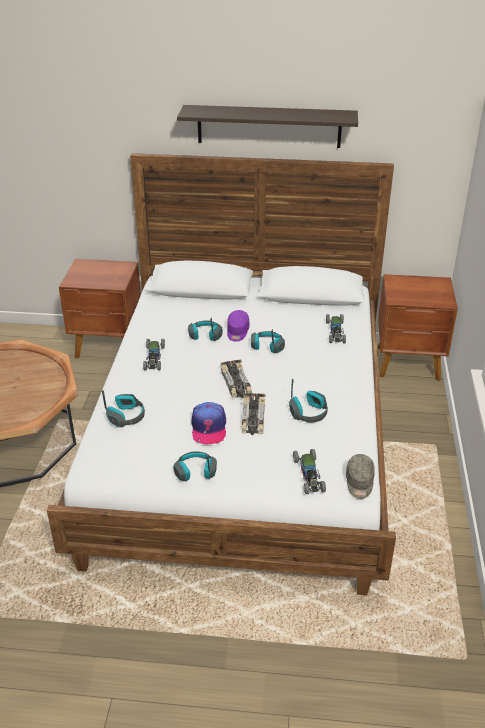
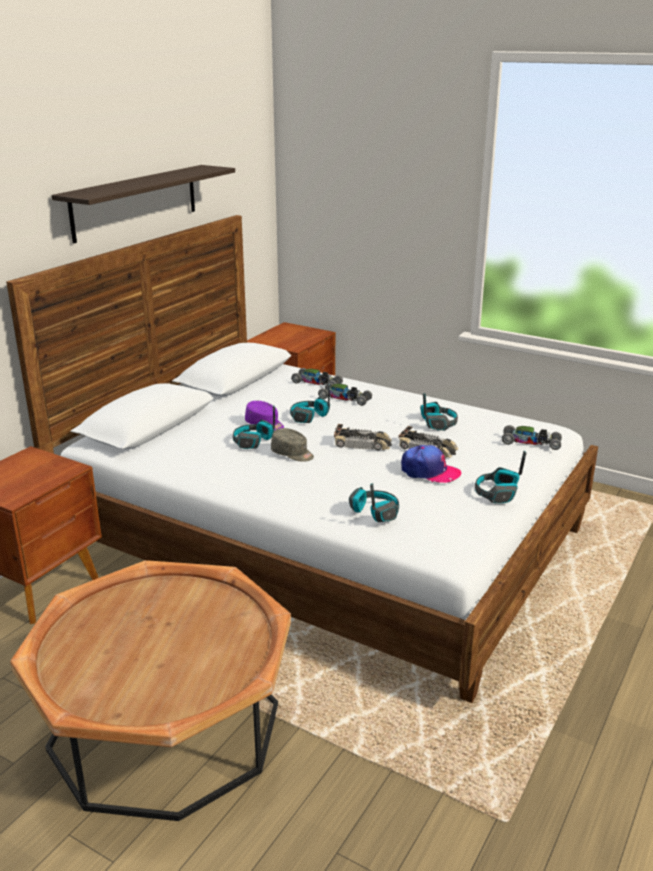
camera: 65 degrees left, 10 degrees down
(154, 358) = (268, 477): toy car -> toy car (345, 399)
(359, 483) = (551, 426): grey cap -> grey cap (292, 454)

